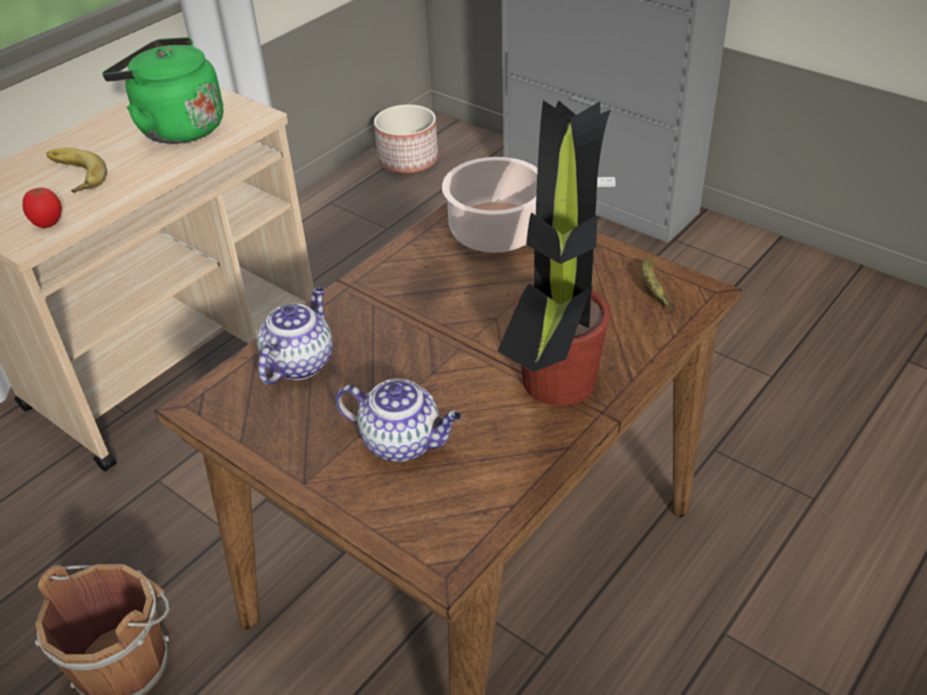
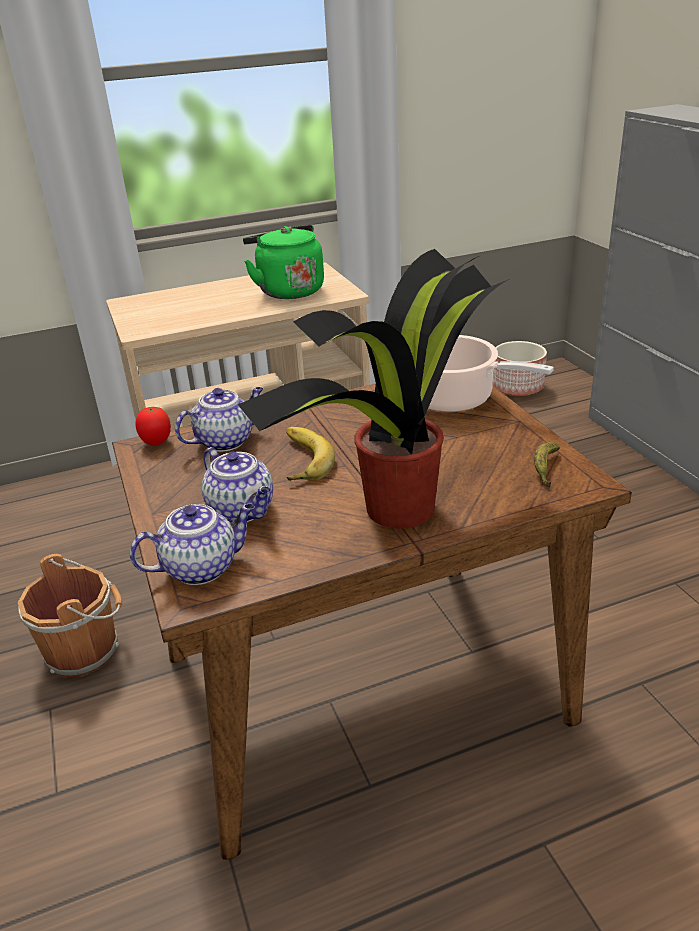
camera: 30 degrees right, 10 degrees down
(48, 224) = (159, 326): tomato -> tomato (156, 443)
(72, 176) = (200, 304): banana -> banana (300, 460)
(423, 523) = (202, 567): none -> teapot

